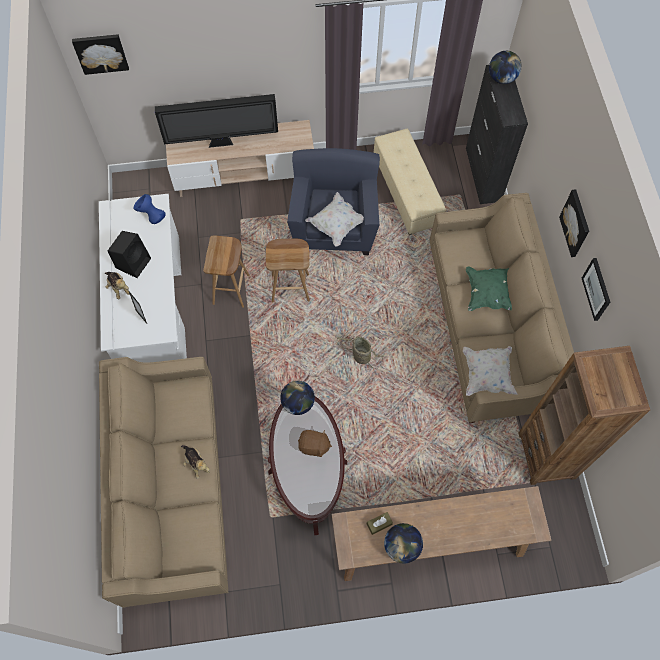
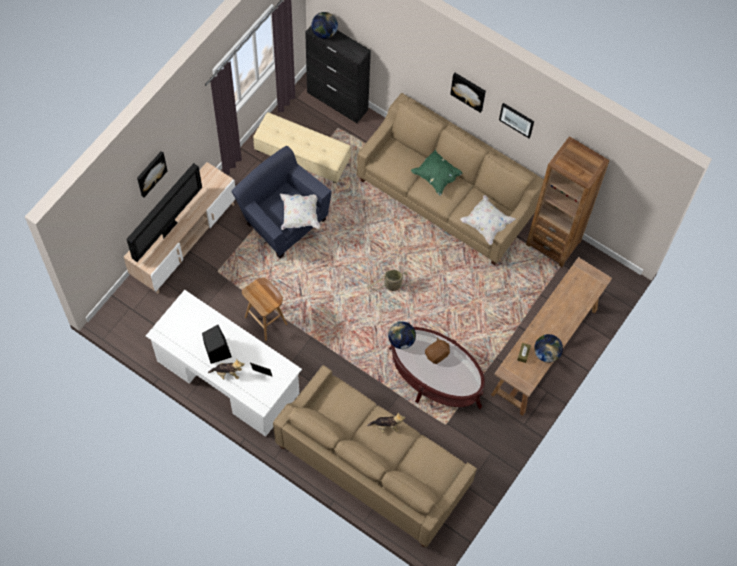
camera: 50 degrees left, 0 degrees up
(101, 53) = (83, 230): picture -> picture (150, 173)
(152, 218) = (194, 313): blue vase -> none
(291, 287) = (302, 284): brown stool -> none

